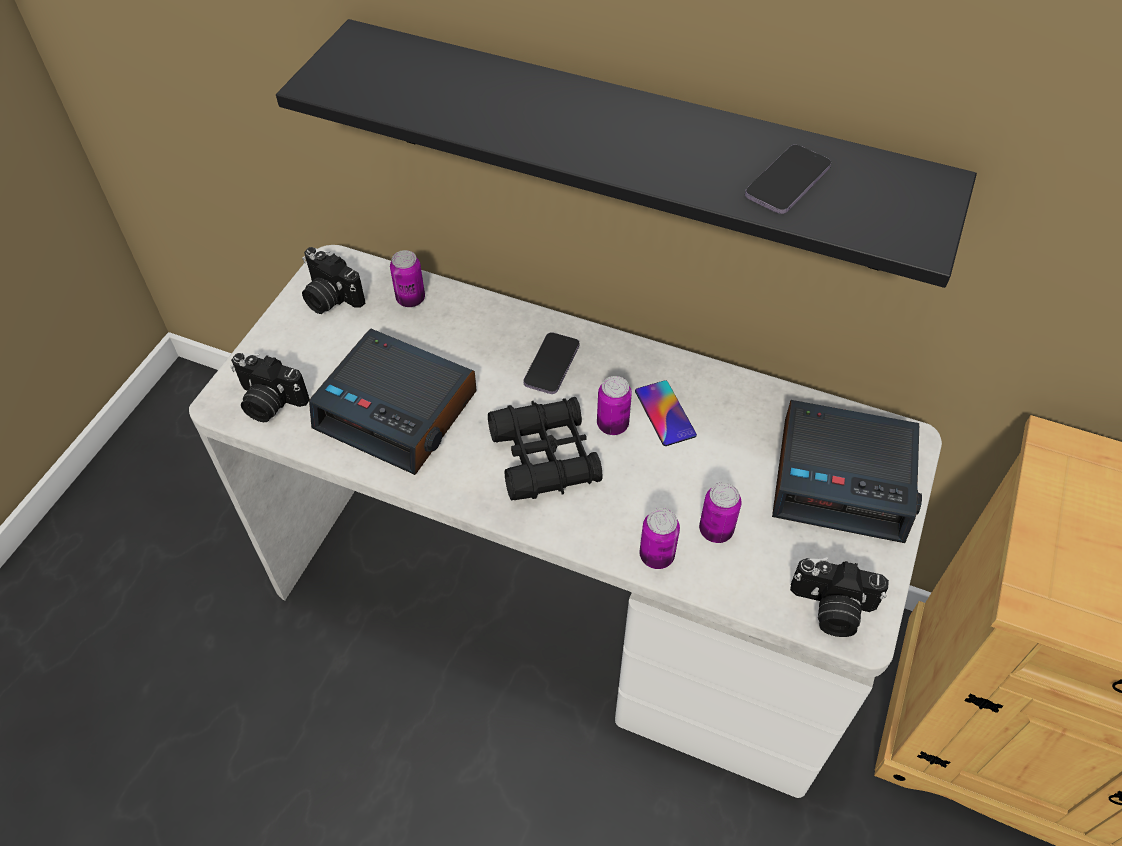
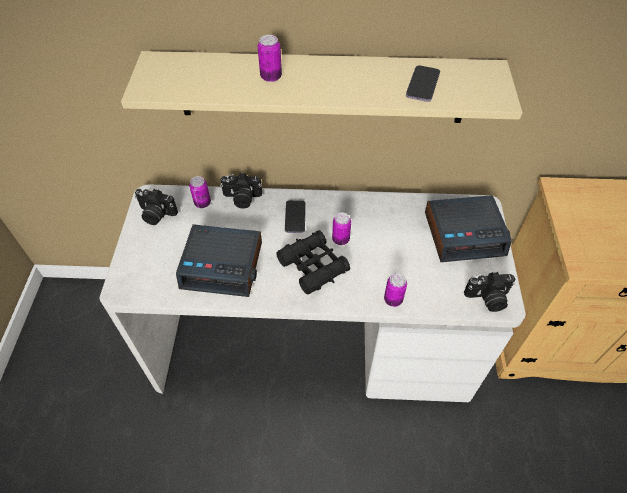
camera: 20 degrees left, 0 degrees up
(268, 402) = (146, 282): camera -> camera (242, 199)
(634, 147) = (322, 88): black shelf -> beige shelf
(665, 413) = (364, 226): phone -> none
(716, 530) = (416, 277): can -> can (271, 77)

